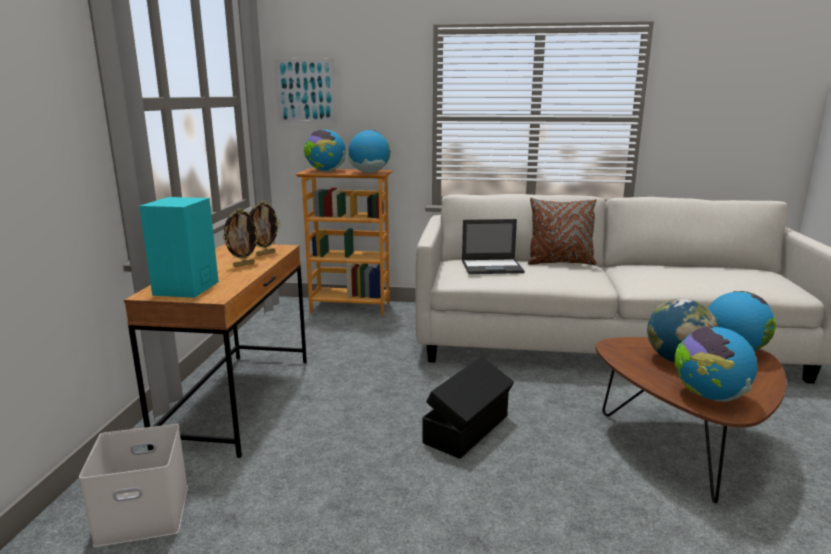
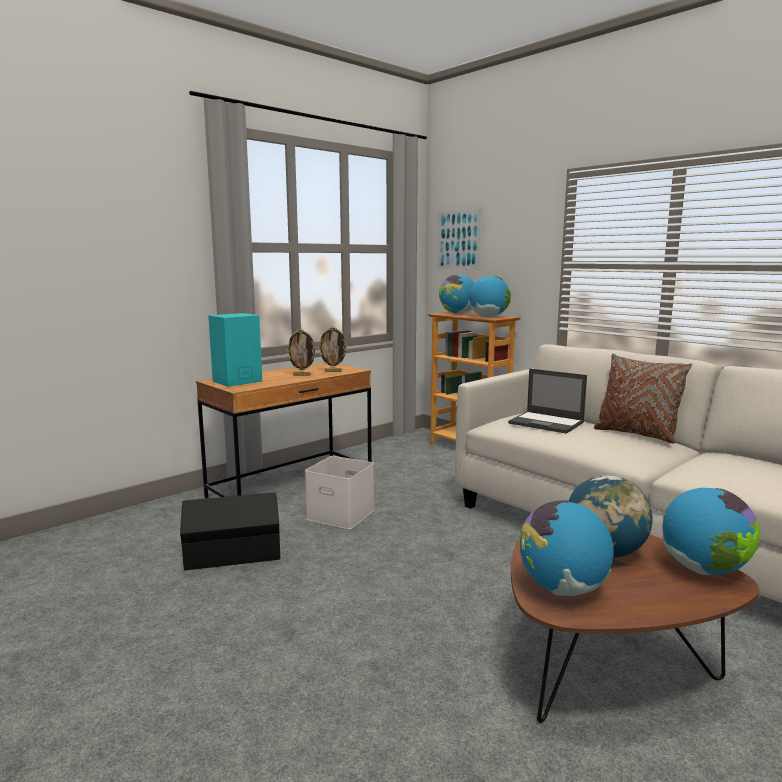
camera: 40 degrees right, 5 degrees down
(145, 512) = (157, 528): white storage box -> white storage box (342, 514)
(468, 429) = (411, 564): black storage box -> black storage box (234, 555)

